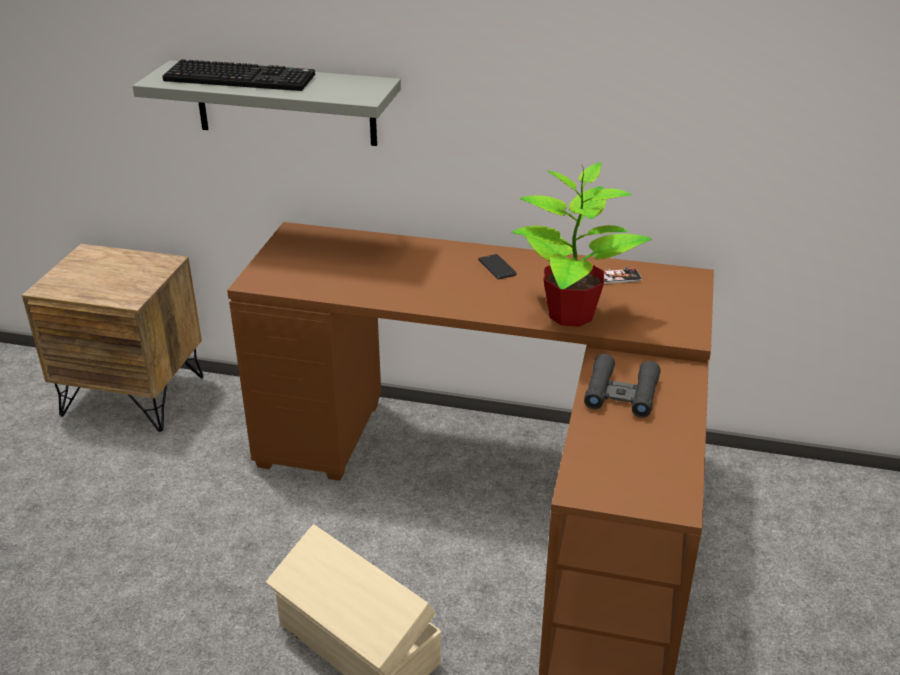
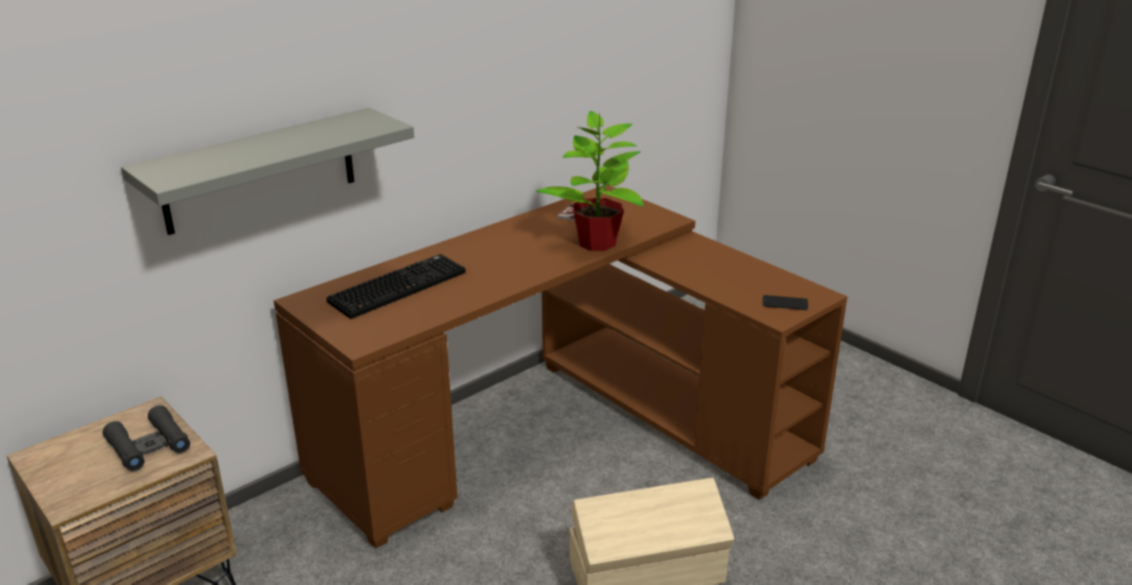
camera: 55 degrees left, 5 degrees down
(242, 78) = (244, 151): keyboard -> keyboard (398, 286)
(497, 267) = (497, 243): phone -> phone (785, 303)
(621, 393) = (693, 267): black binoculars -> black binoculars (148, 446)

